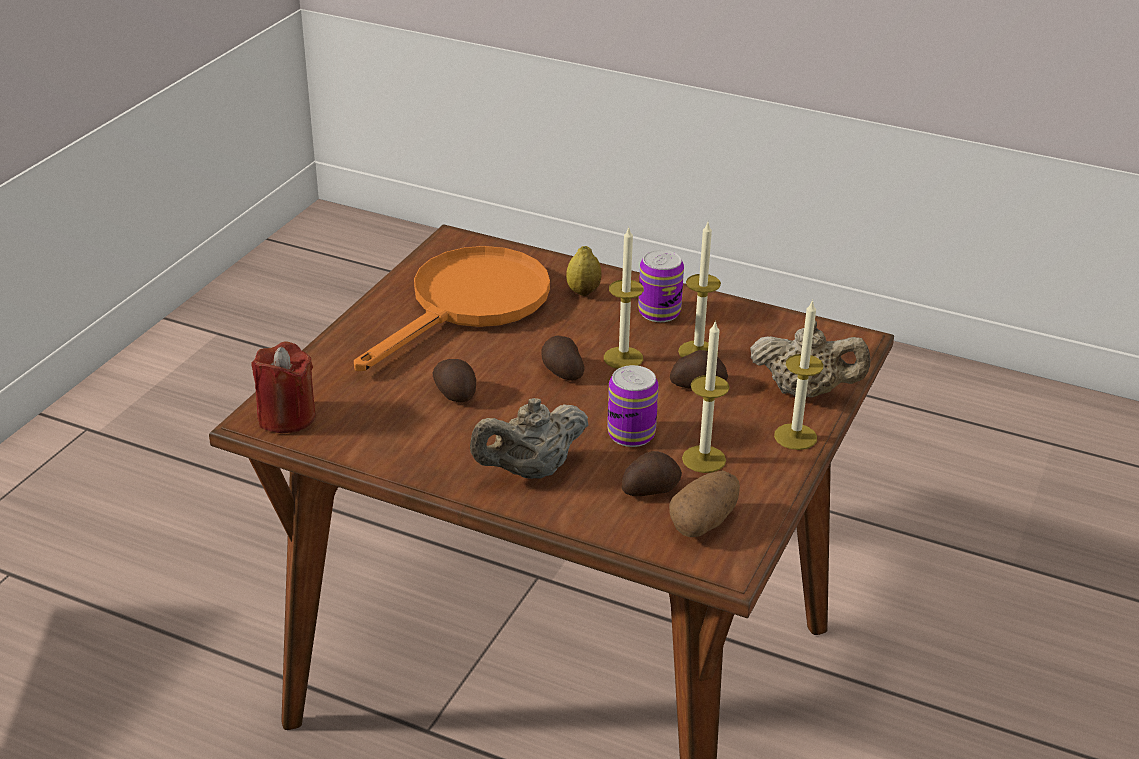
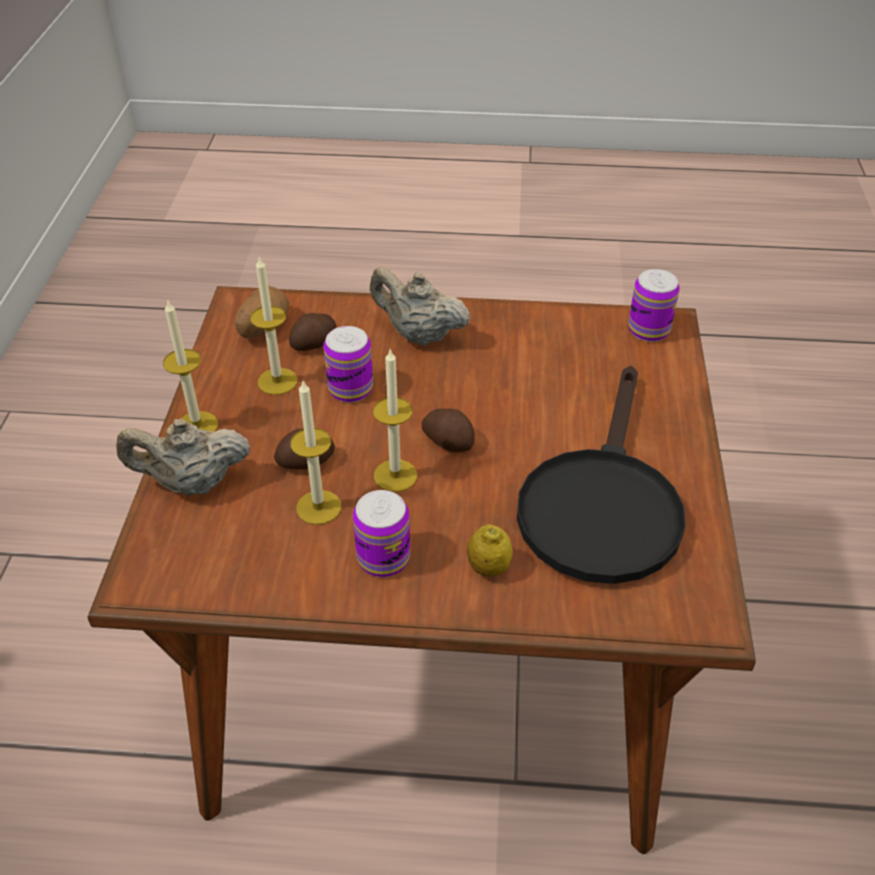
camera: 160 degrees right, 10 degrees up
(287, 417) = (648, 330): red candle -> can
(455, 392) = (531, 390): potato -> none
(469, 305) = (601, 504): orange frying pan -> black frying pan
(530, 471) = (418, 334): beige teapot -> beige teapot turned 105 degrees counterclockwise

